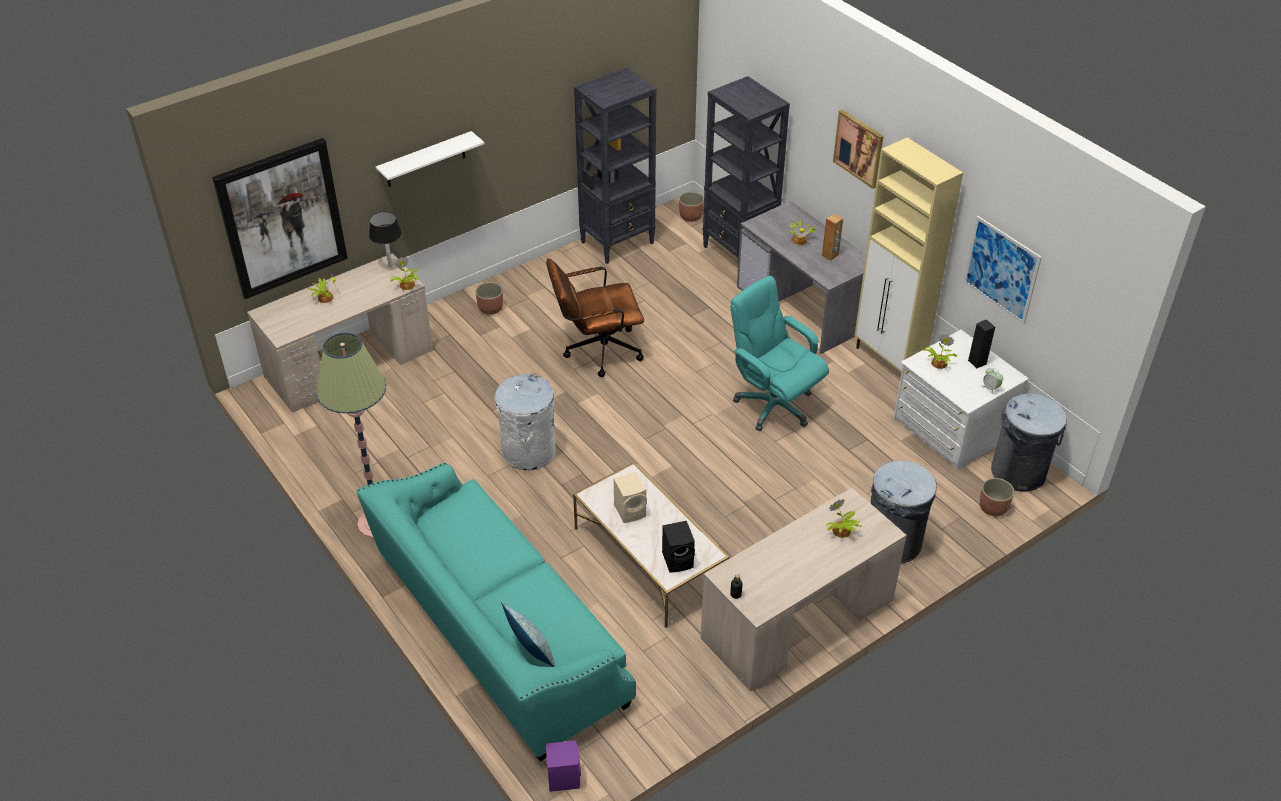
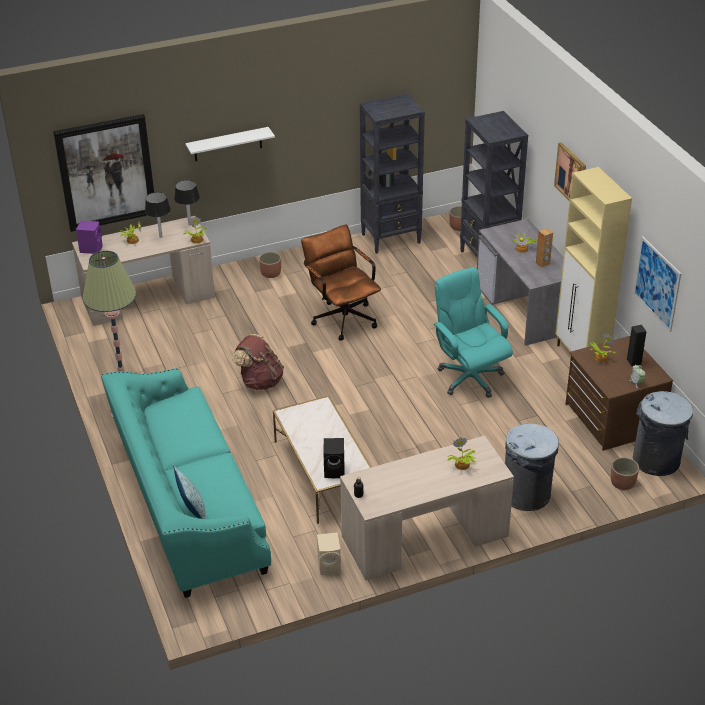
camera: 15 degrees right, 5 degrees down
(359, 287) = (160, 236): none -> black table lamp
(528, 451) = (260, 381): white trash can -> brown backpack
(564, 777) = (198, 611): purple speaker -> purple speaker (91, 248)
(596, 351) = (342, 316): brown office chair -> brown office chair turned 60 degrees clockwise
(631, 510) = (312, 429): beige speaker -> beige speaker (330, 565)
(951, 429) = (612, 418): white dresser -> brown dresser

